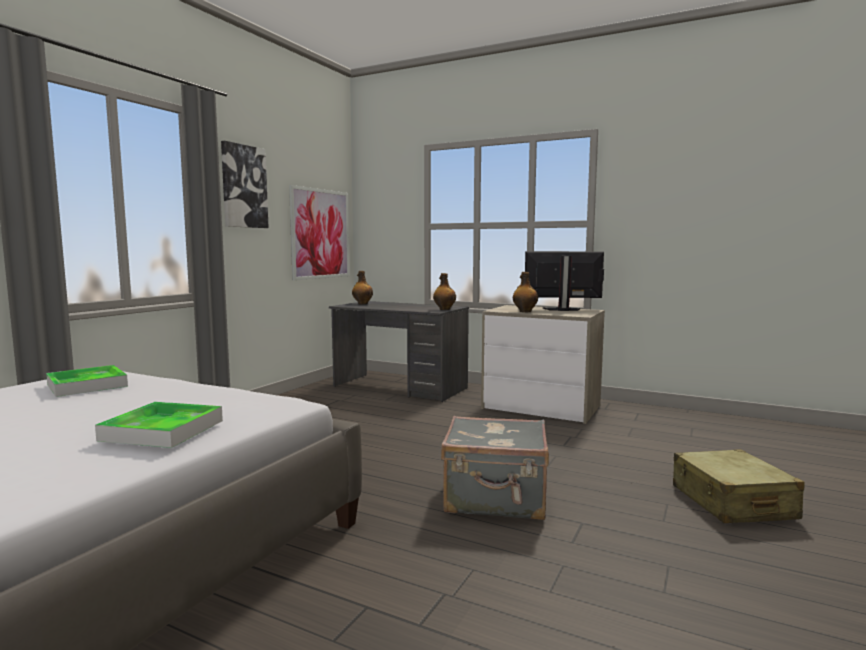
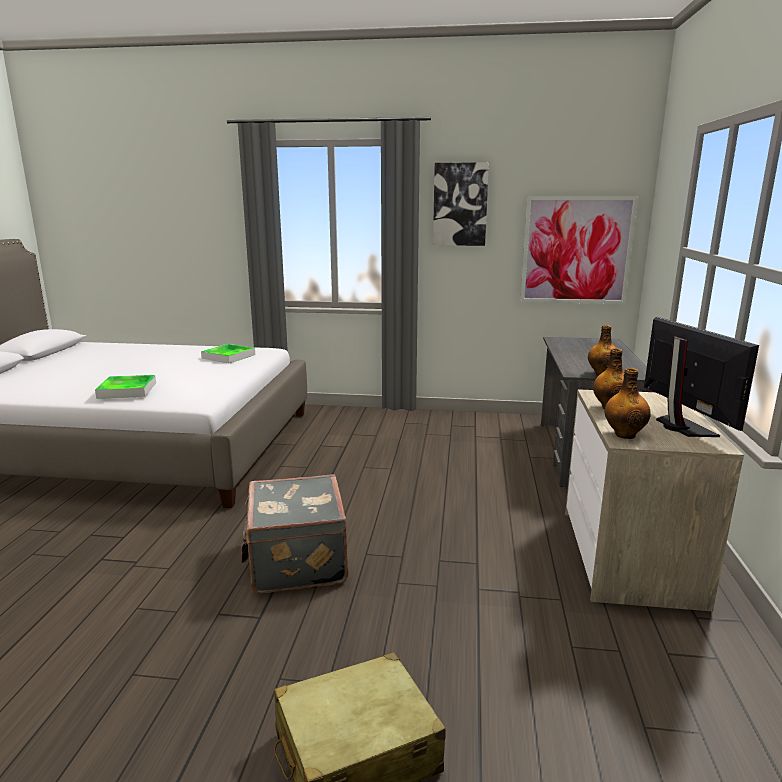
camera: 70 degrees right, 10 degrees up
(362, 303) = (587, 342): bottle -> bottle (624, 434)

